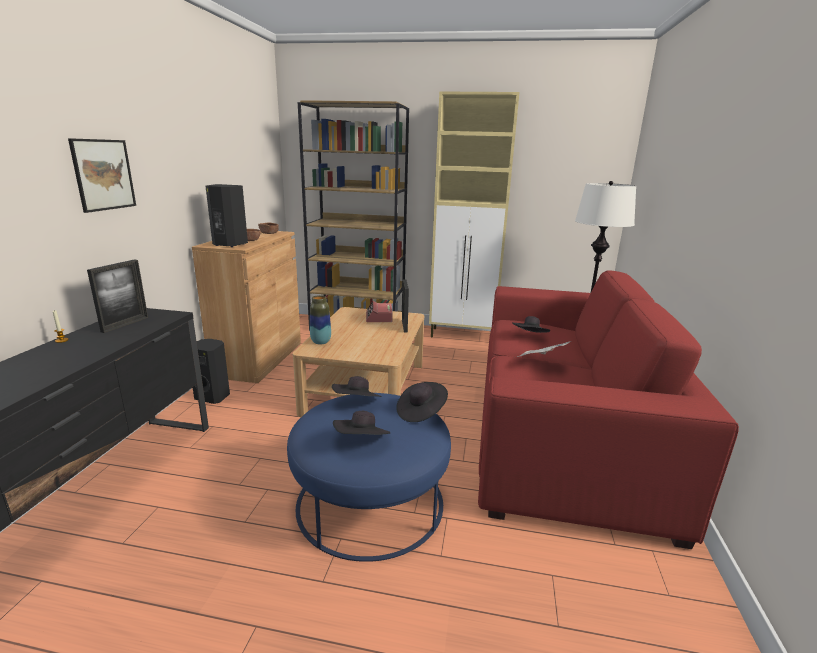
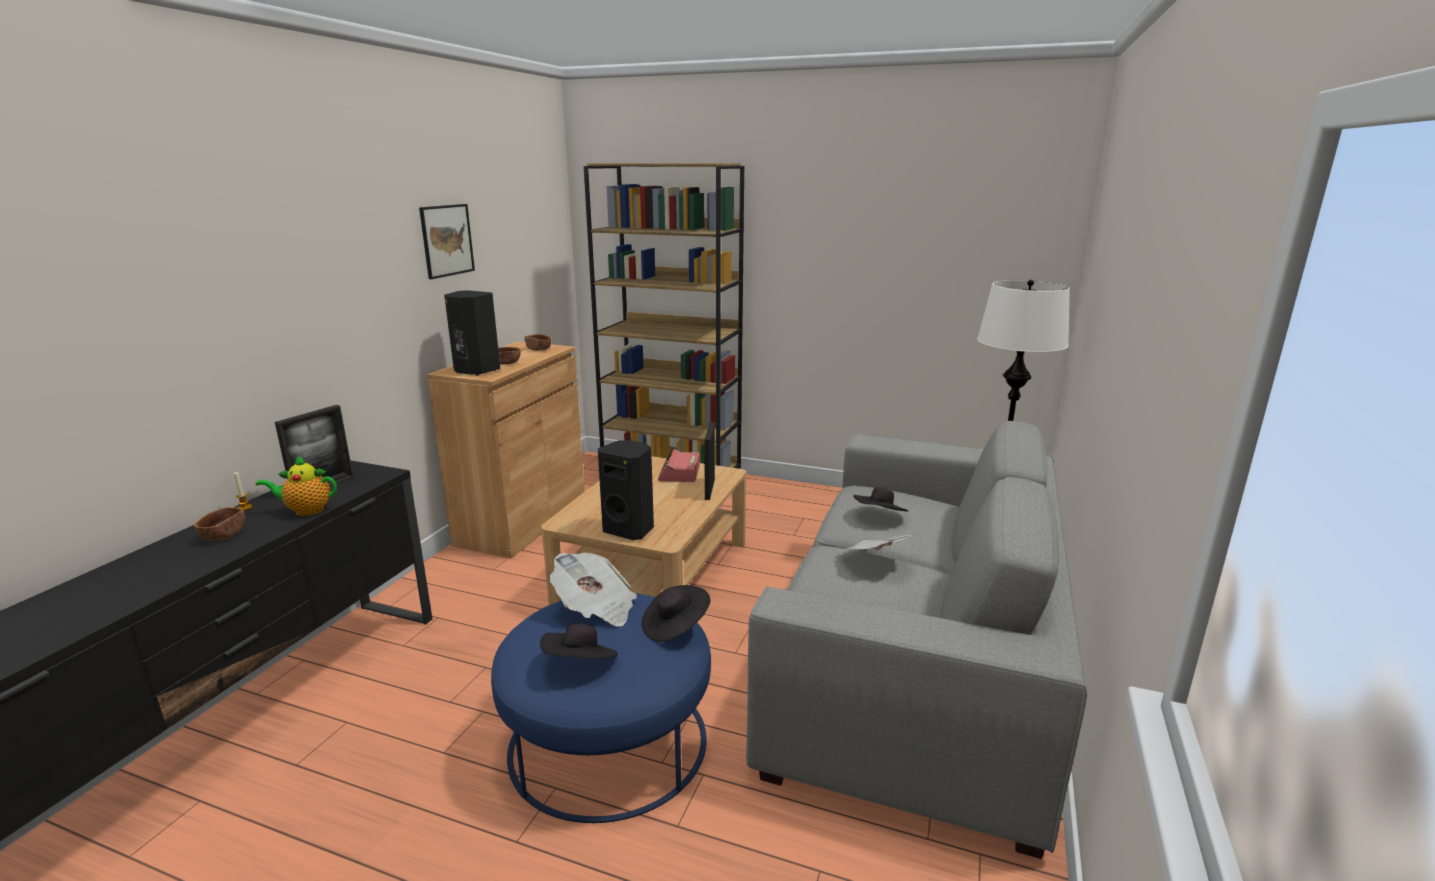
camera: 10 degrees right, 0 degrees up
(50, 359) = (224, 535): none -> brown bowl
(103, 175) = (305, 297): picture -> picture (447, 240)
(117, 340) = (306, 510): none -> teapot
(213, 396) = (449, 575): black speaker -> black speaker (630, 529)
(321, 342) = (584, 510): vase -> none
(357, 403) = (595, 608): black hat -> newspaper
(463, 335) = (823, 497): beige cabinet -> none
(562, 430) = (917, 659): red sofa -> grey sofa

